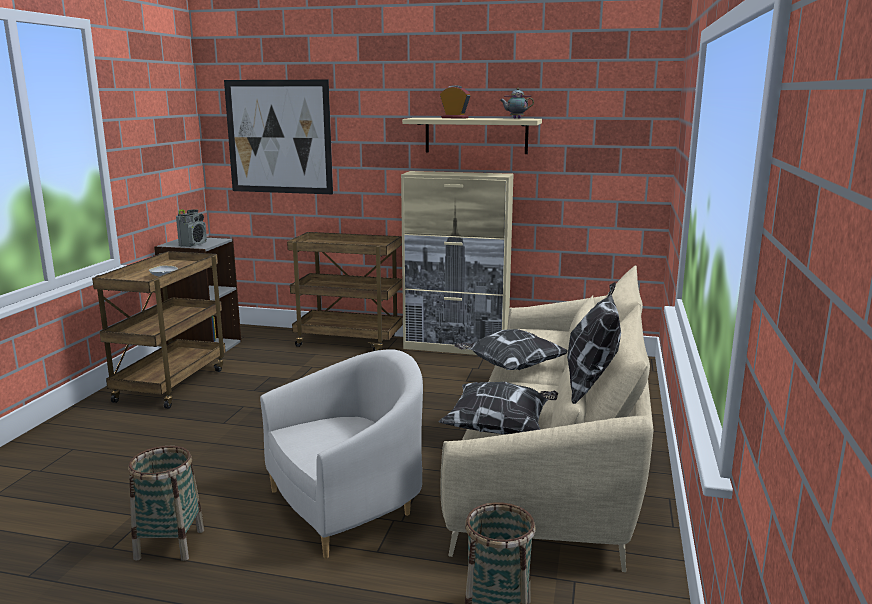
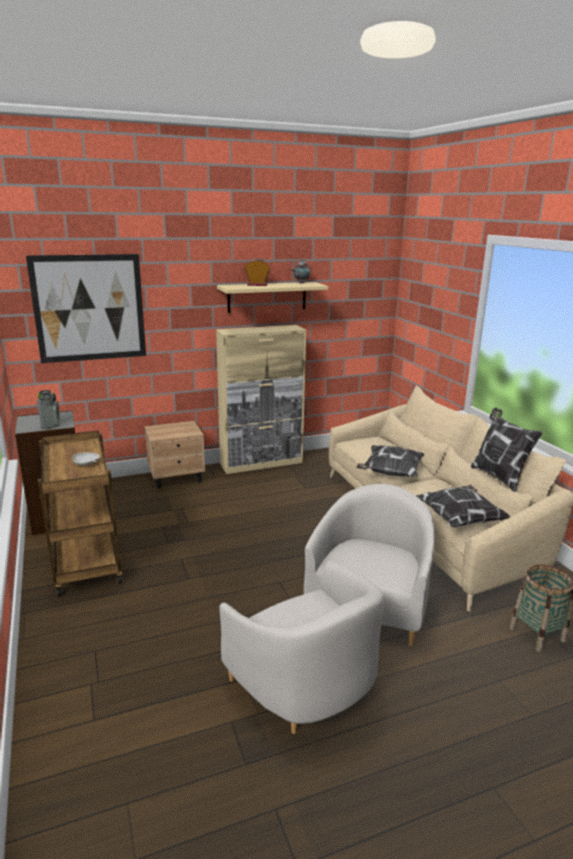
camera: 35 degrees left, 5 degrees up
(169, 544) = (306, 686): basket -> white armchair
(350, 341) = (177, 478): brown cart -> beige nightstand

